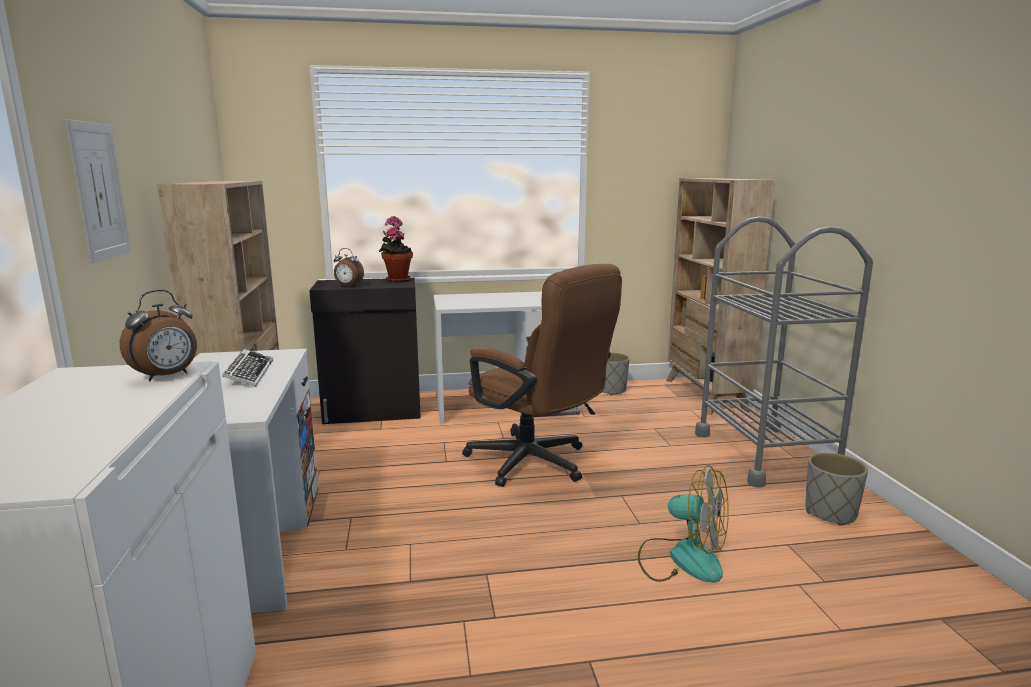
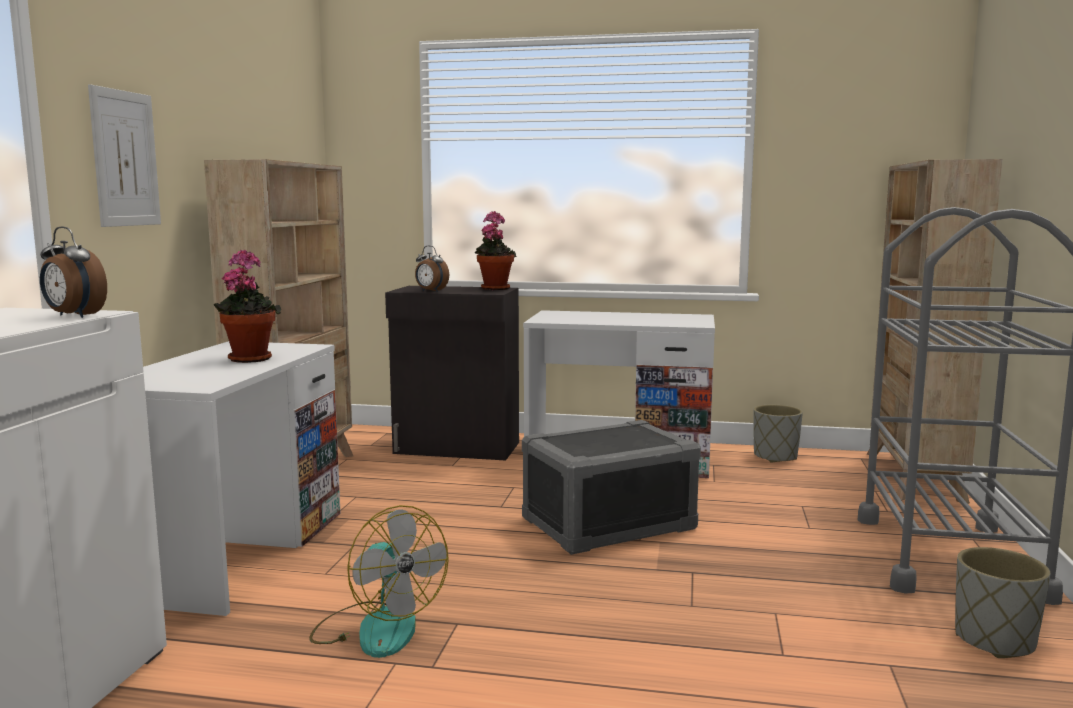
camera: 20 degrees right, 5 degrees down
(167, 376) = (73, 316): alarm clock -> alarm clock turned 60 degrees clockwise
(249, 373) = (249, 358): keyboard -> potted plant
(537, 464) = (608, 524): brown office chair -> grey storage box
(682, 559) = (717, 653): fan -> fan (377, 627)

